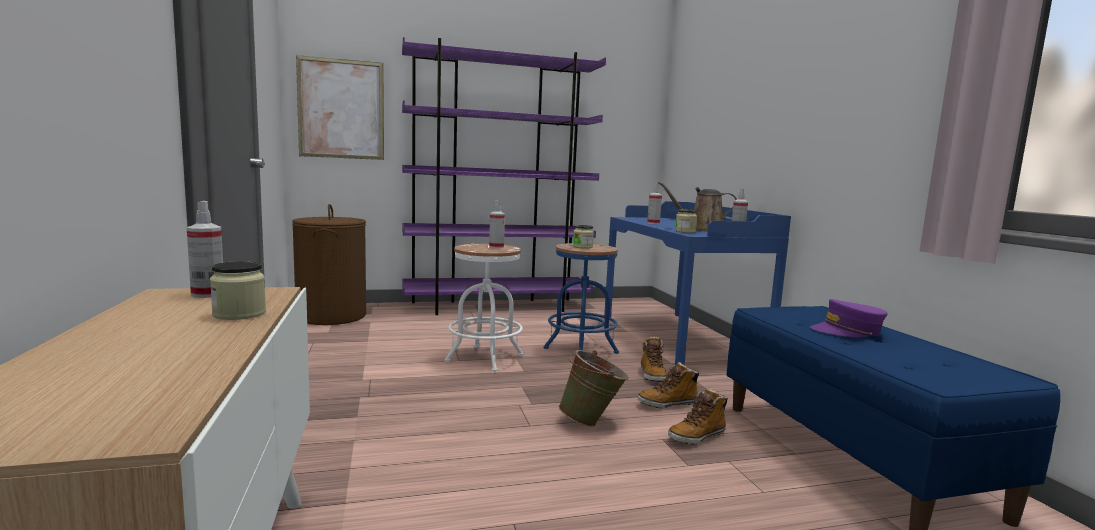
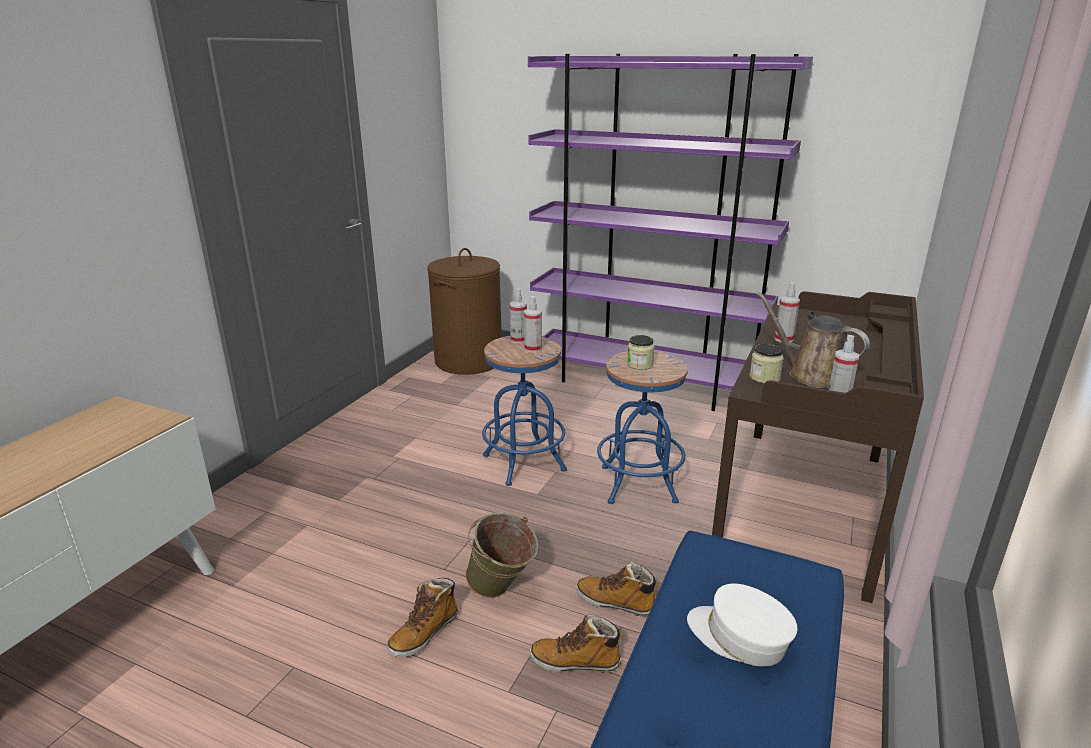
camera: 40 degrees right, 15 degrees up
(208, 294) = (125, 415): spray bottle -> spray bottle (518, 340)
(239, 314) = (90, 451): jar -> none
(341, 109) = (496, 134): picture -> none
(484, 358) = (524, 463): white stool -> blue stool
(652, 375) = (665, 554): boot -> boot (424, 633)
(680, 338) = (805, 504): blue desk -> brown desk
(847, 331) = (739, 637): purple cap -> white cap

